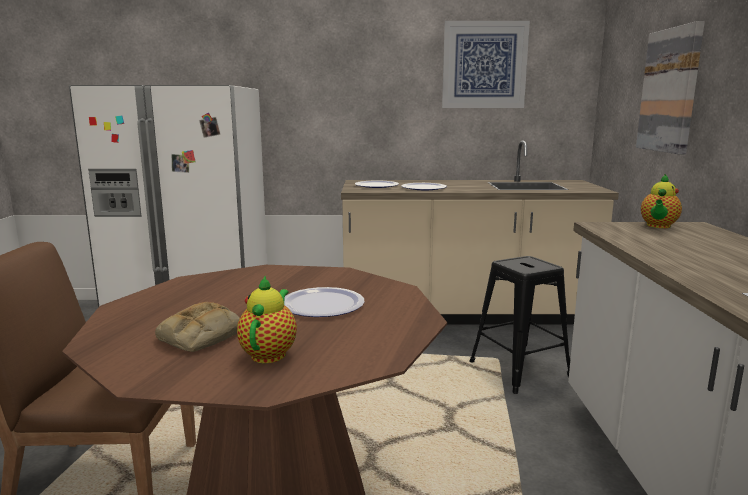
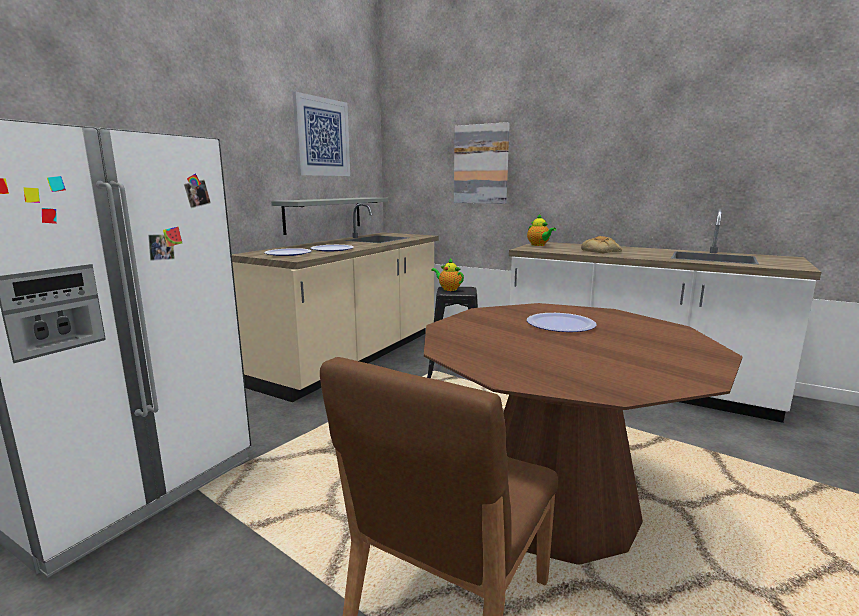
camera: 60 degrees left, 0 degrees up
(200, 336) = (612, 359): bread -> bread (602, 251)
(270, 353) = (655, 346): teapot -> teapot (448, 289)
(476, 151) = (324, 214): none -> grey shelf

